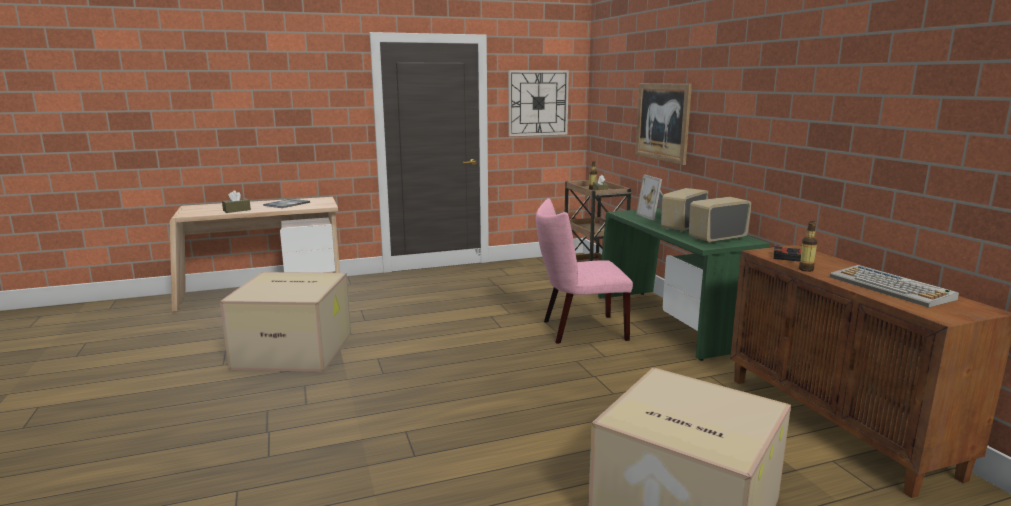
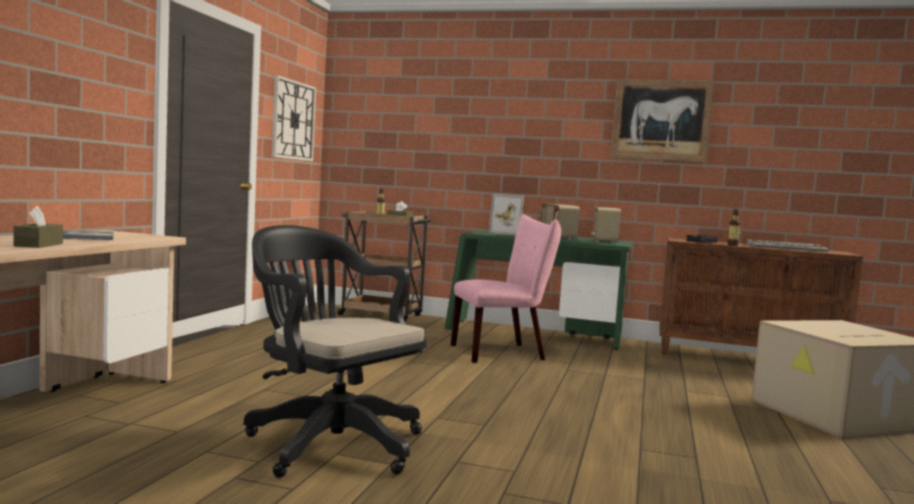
camera: 55 degrees left, 10 degrees down
(295, 350) = (329, 442): cardboard box -> black office chair
(578, 330) = (503, 352): pink chair -> pink chair turned 135 degrees counterclockwise
(662, 122) = (472, 146): picture -> picture (661, 120)

